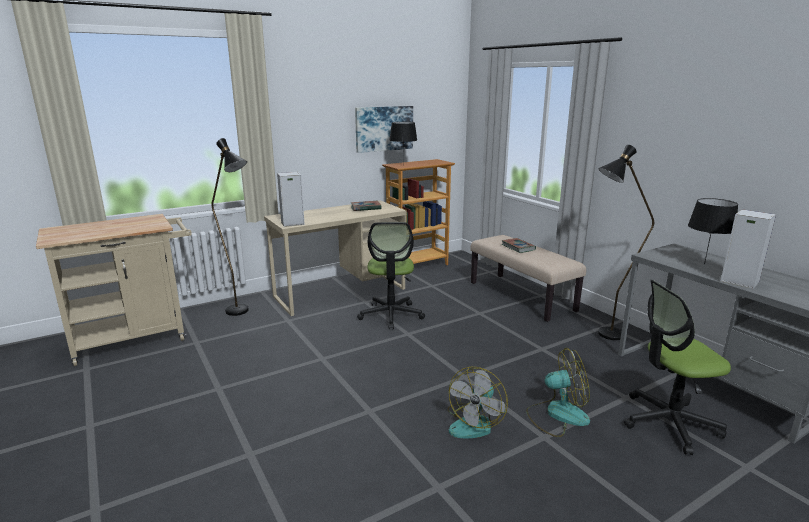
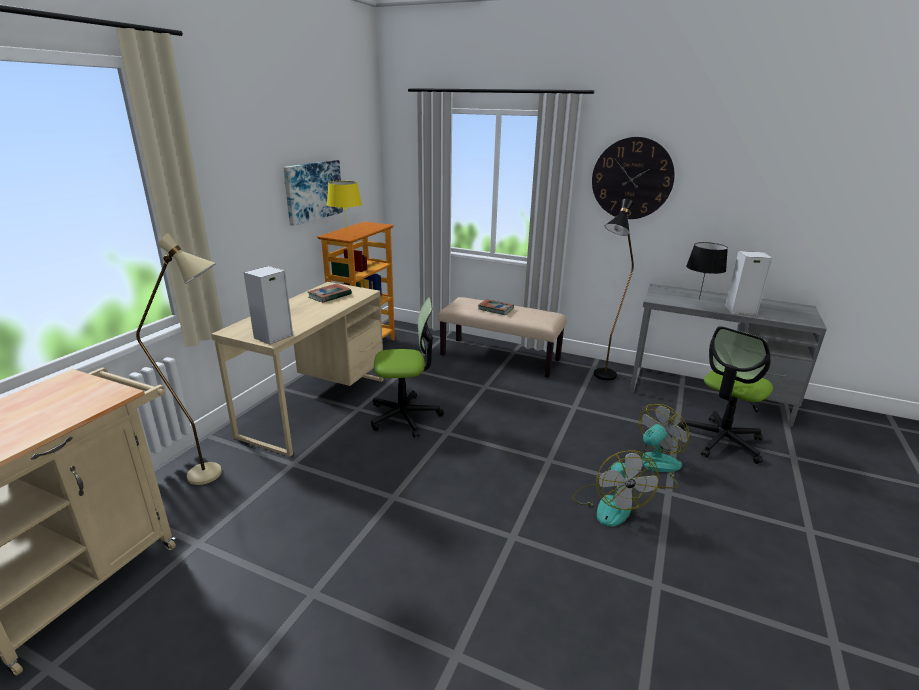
camera: 35 degrees left, 5 degrees up
(242, 313) = (216, 475): black floor lamp -> beige floor lamp
(391, 315) = (405, 416): office chair -> office chair turned 60 degrees counterclockwise
(403, 165) = (346, 235): black table lamp -> yellow table lamp
(660, 127) = (632, 179): none -> wall clock

